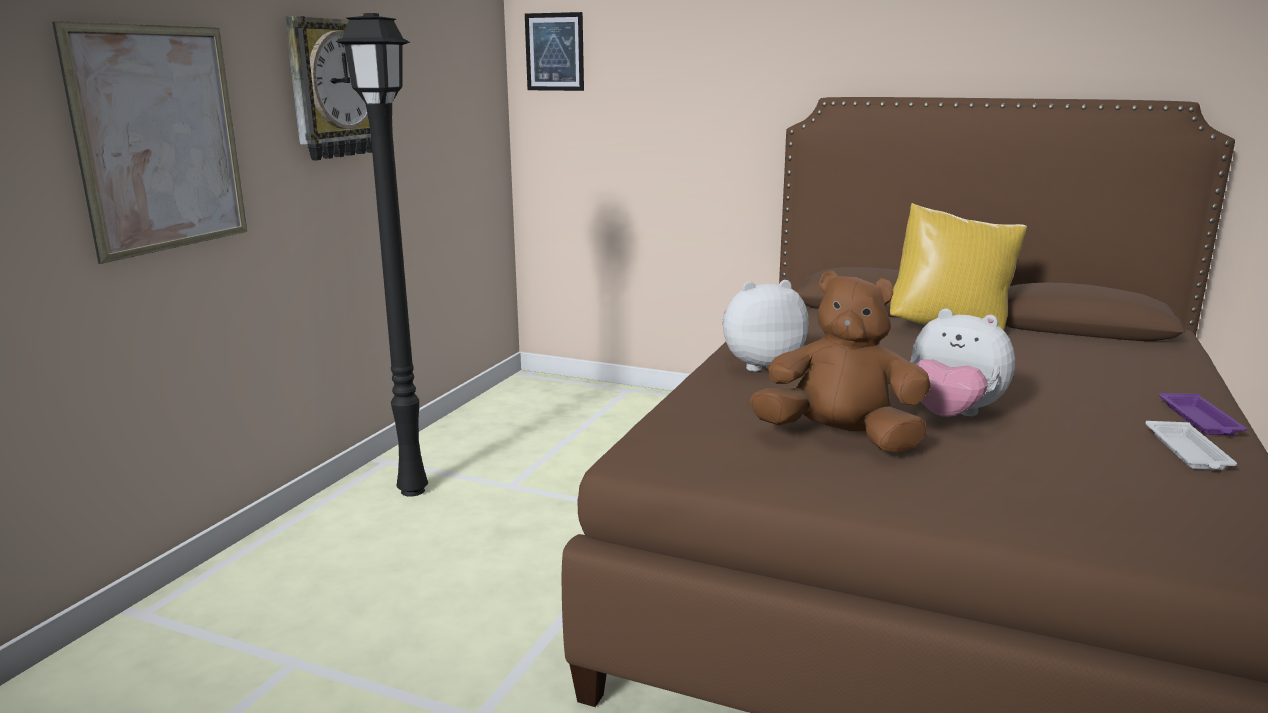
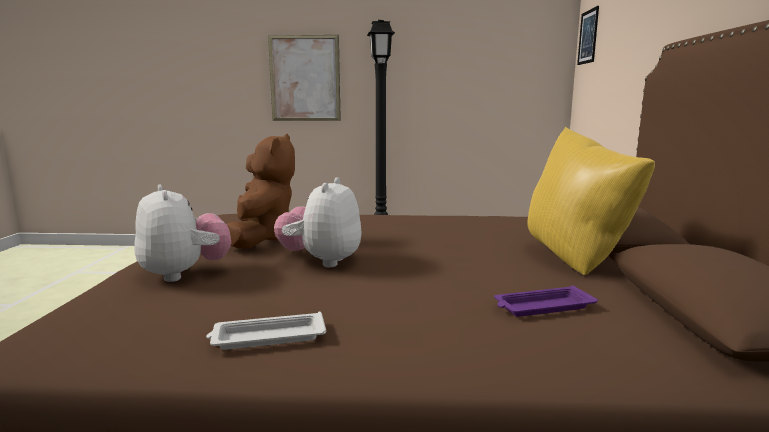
camera: 70 degrees right, 5 degrees down
(334, 88) = (405, 61): wall clock -> none
(759, 364) = (392, 220): plush toy -> plush toy (185, 274)
(1200, 420) = (374, 354): purple tray -> purple tray (542, 307)

